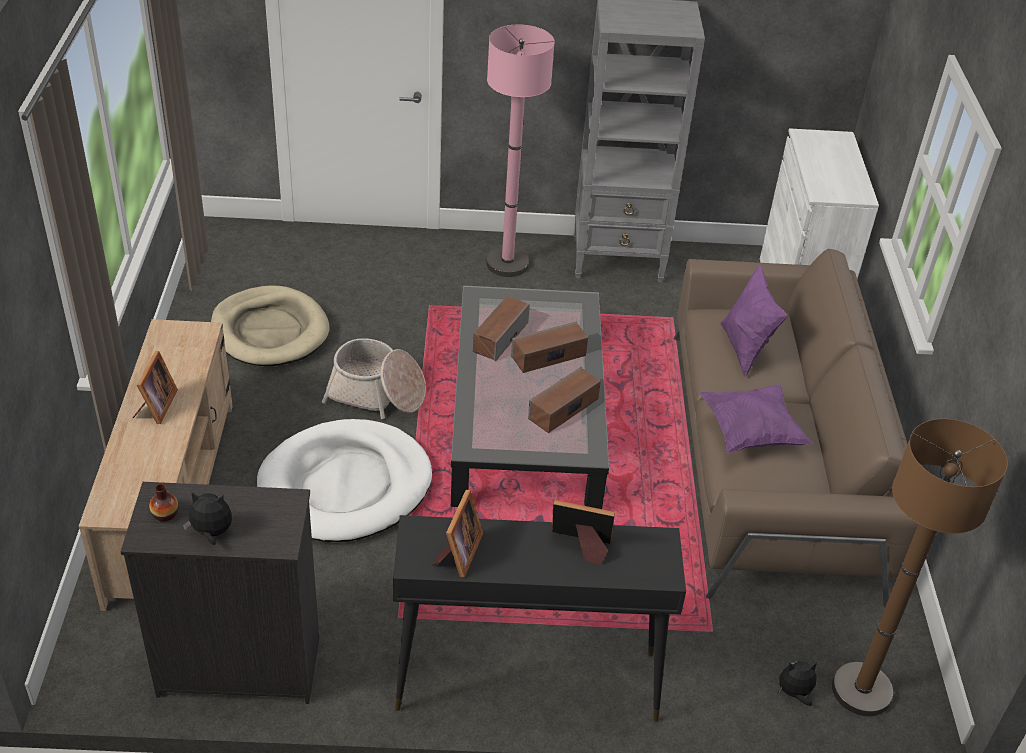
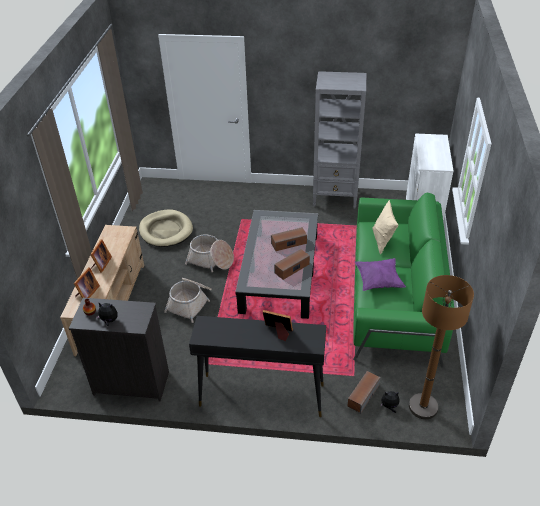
camera: 10 degrees right, 0 degrees up
(346, 485) = (190, 302): white dog bed -> basket
(458, 553) = (220, 334): picture frame -> picture frame (87, 293)
(500, 337) = (267, 234): speaker -> speaker (363, 395)
(507, 263) = (281, 199): pink floor lamp -> none
(745, 349) = (382, 241): purple pillow -> beige pillow
(770, 459) = (395, 294): brown sofa -> green sofa

